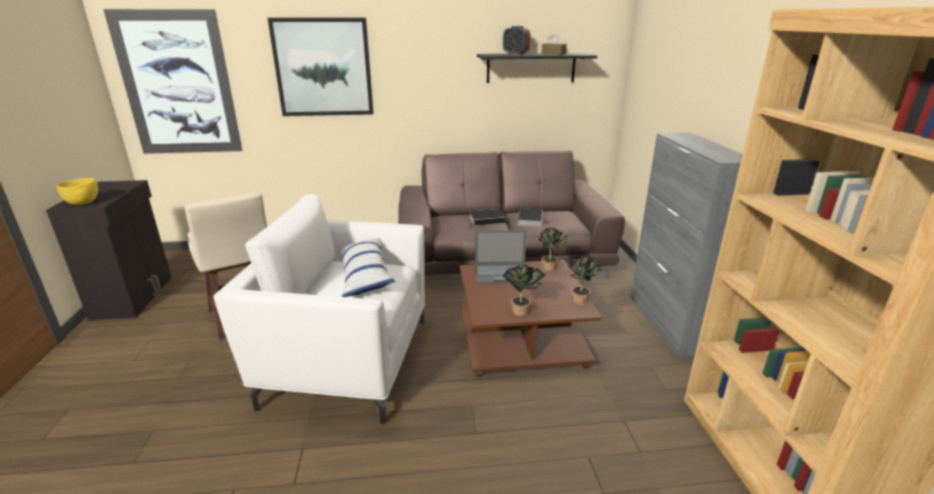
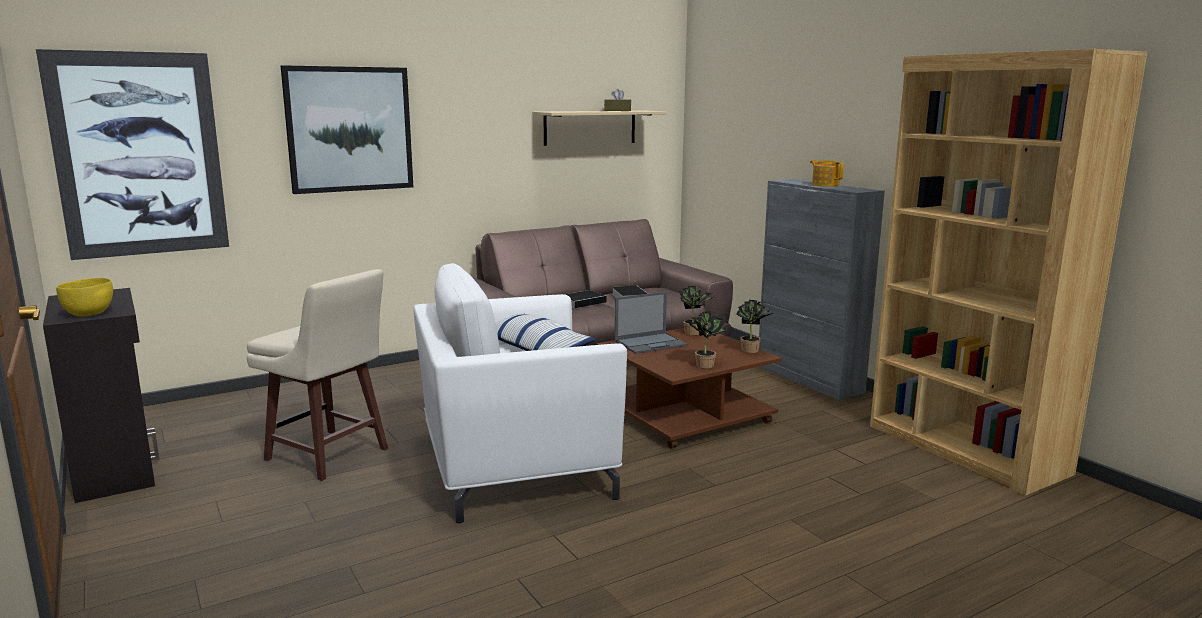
camera: 25 degrees left, 10 degrees down
(515, 54) = (578, 111): alarm clock -> none
(531, 68) = (590, 127): black shelf -> beige shelf
(705, 145) = (825, 185): none -> teapot

